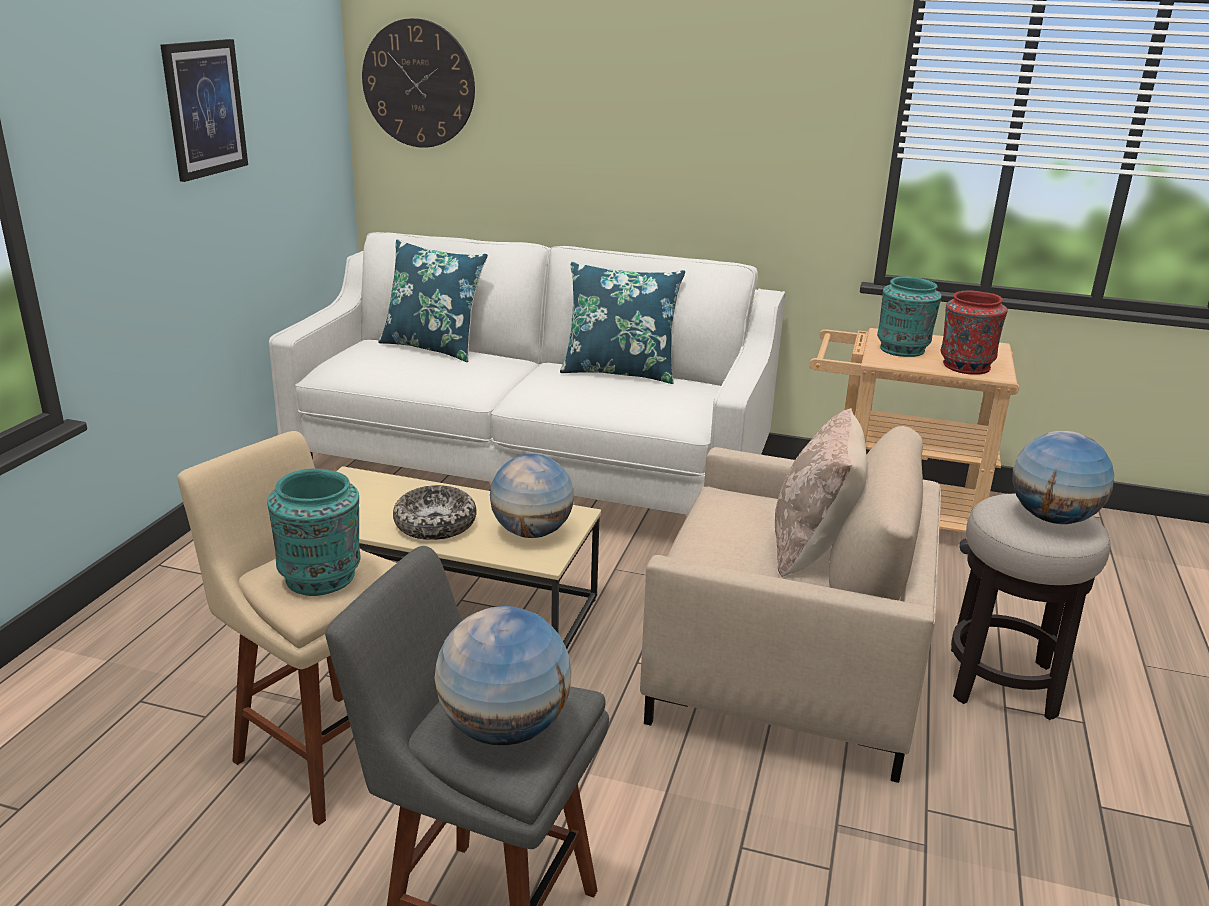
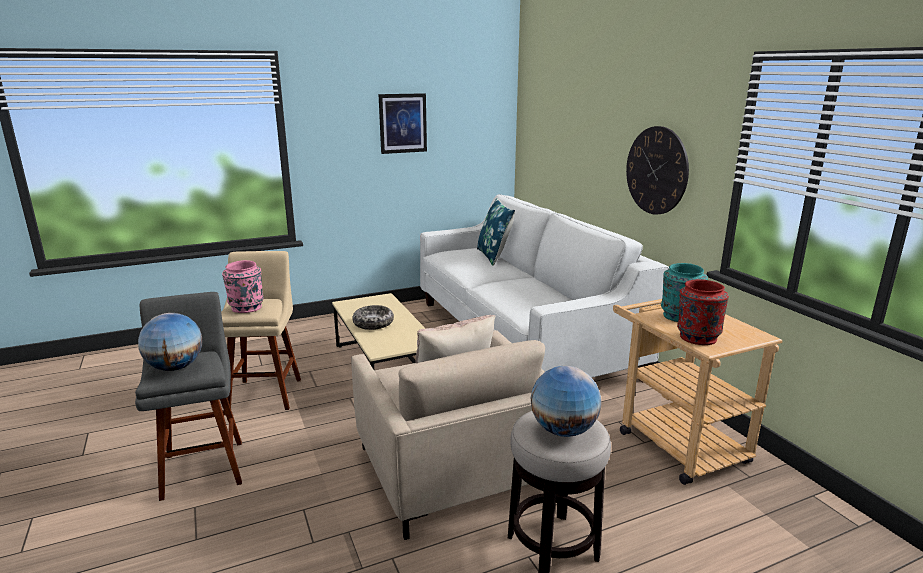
camera: 50 degrees right, 5 degrees down
(322, 578) = (246, 308): turquoise vase -> pink vase
(418, 84) = (536, 120): wall clock -> wall clock (656, 170)
(532, 532) = (396, 341): globe -> none
(619, 372) = (550, 289): blue pillow -> none

